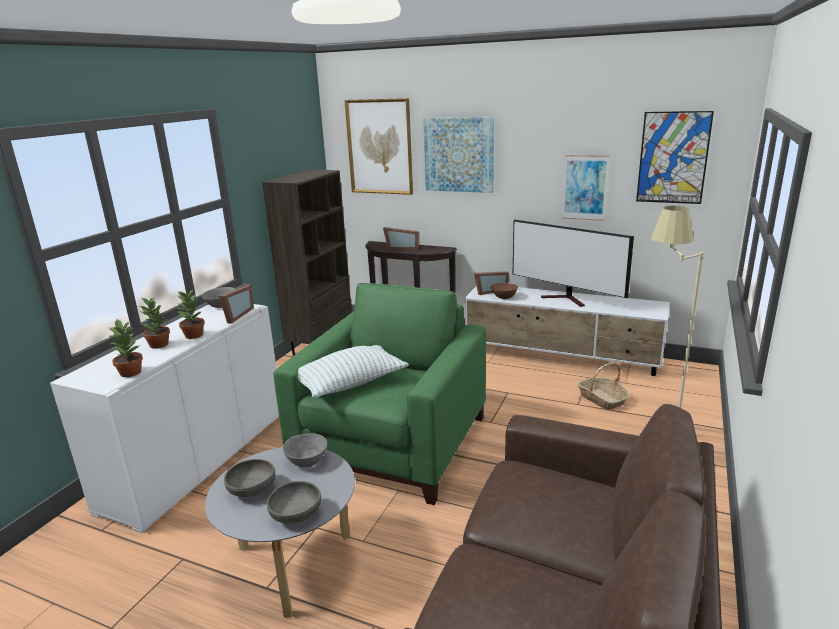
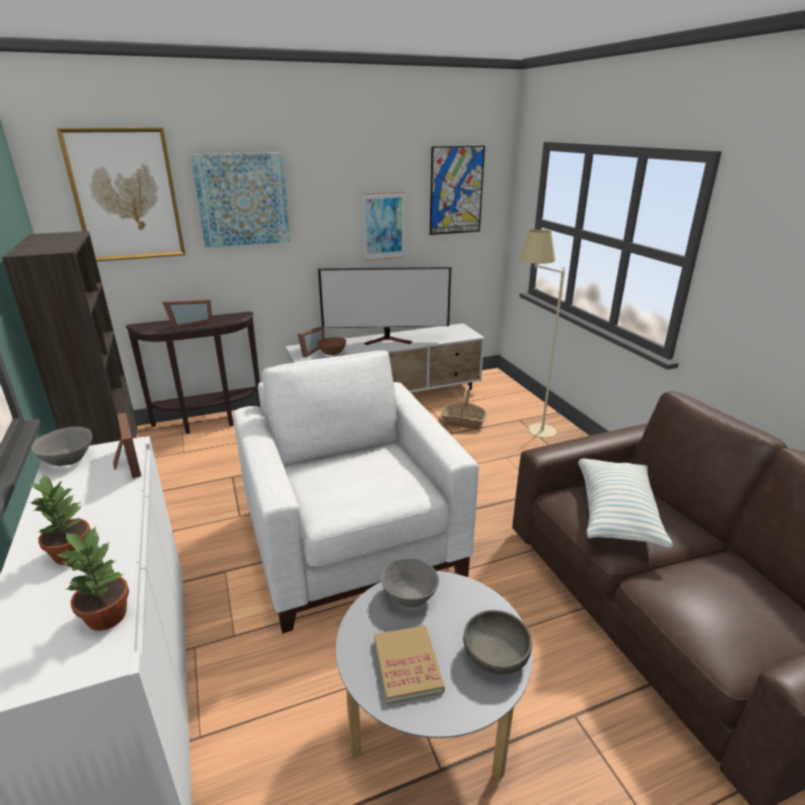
camera: 45 degrees left, 5 degrees up
(193, 335) = (109, 515): potted plant -> none
(252, 489) = (407, 665): grey bowl -> book
(350, 383) = (339, 490): pillow -> pillow (616, 514)
(392, 444) = (353, 543): green armchair -> white armchair

